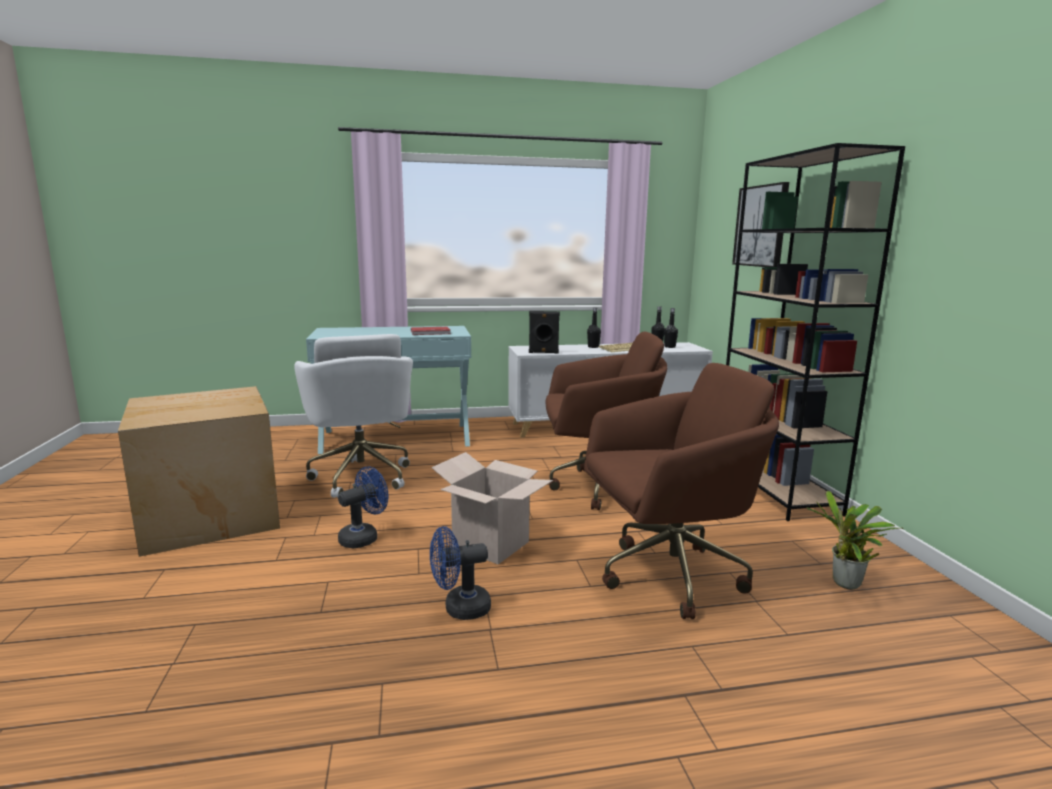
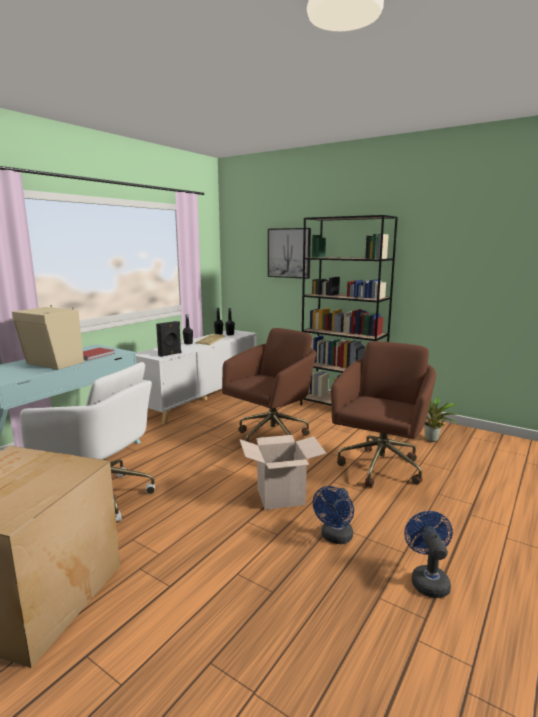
camera: 45 degrees left, 0 degrees up
(364, 537) = (199, 535): blue fan -> blue fan (427, 580)
(384, 332) = (53, 363): none -> beige speaker

